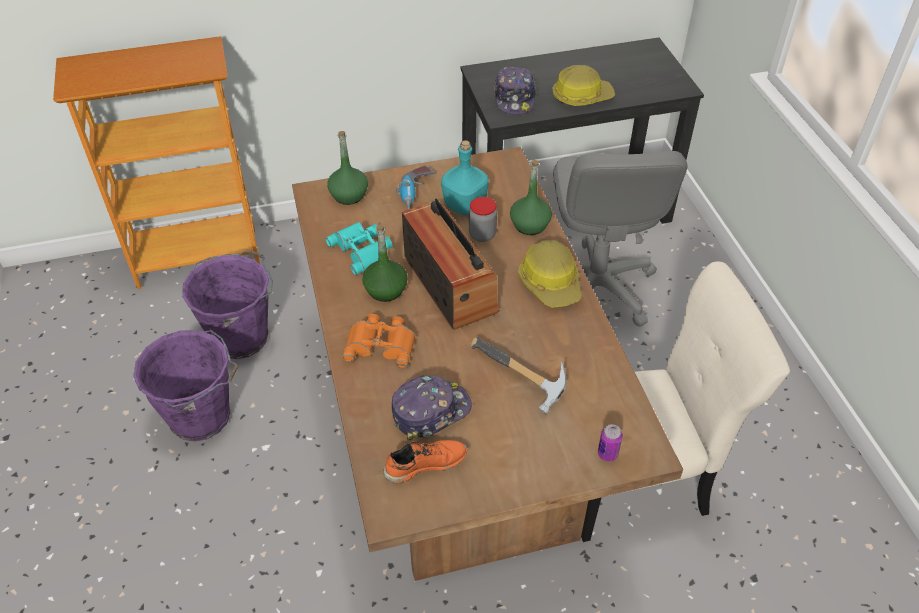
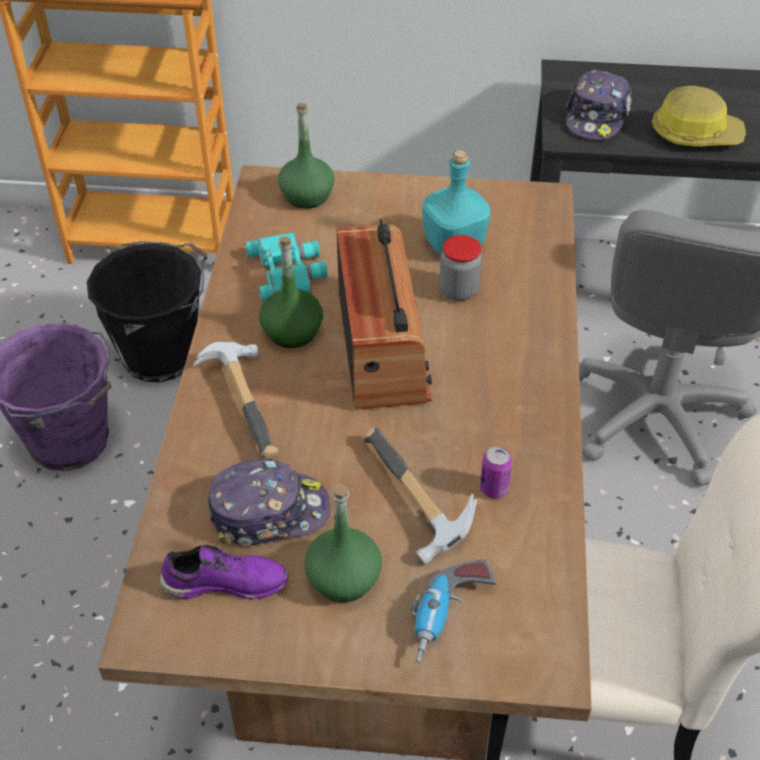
camera: 20 degrees right, 0 degrees up
(242, 336) = (162, 354): purple bucket -> black bucket
(381, 344) = (250, 402): orange binoculars -> hammer
(416, 194) = (395, 214): power drill -> power drill (449, 617)
(425, 463) = (226, 582): orange shoe -> purple shoe
(530, 225) = (533, 293): green bottle -> green bottle (344, 578)
(551, 283) = (523, 381): hard hat -> none
(607, 454) = (487, 649): can -> can (494, 489)

